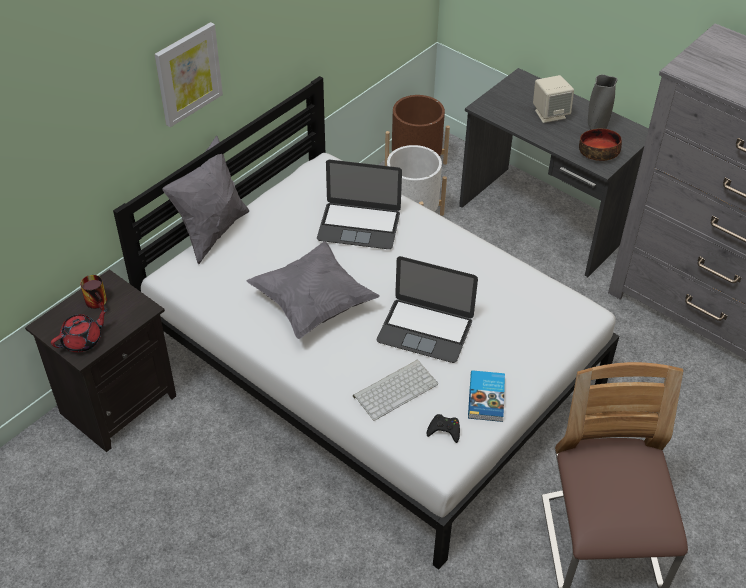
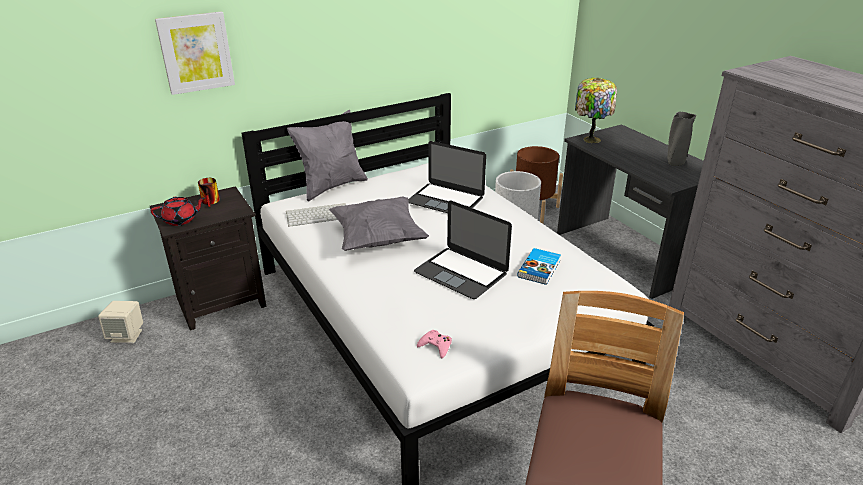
camera: 20 degrees right, 15 degrees down
(188, 74) = (325, 43): picture -> picture (196, 52)
(395, 389) = (410, 306): keyboard -> keyboard (318, 215)
(444, 430) = (436, 346): black game controller -> pink game controller
(487, 398) = (491, 331): book -> book (540, 268)
(494, 103) = (590, 139): none -> table lamp
(550, 114) = (636, 150): beige speaker -> beige speaker (127, 336)
(599, 152) = (671, 176): bowl -> none

